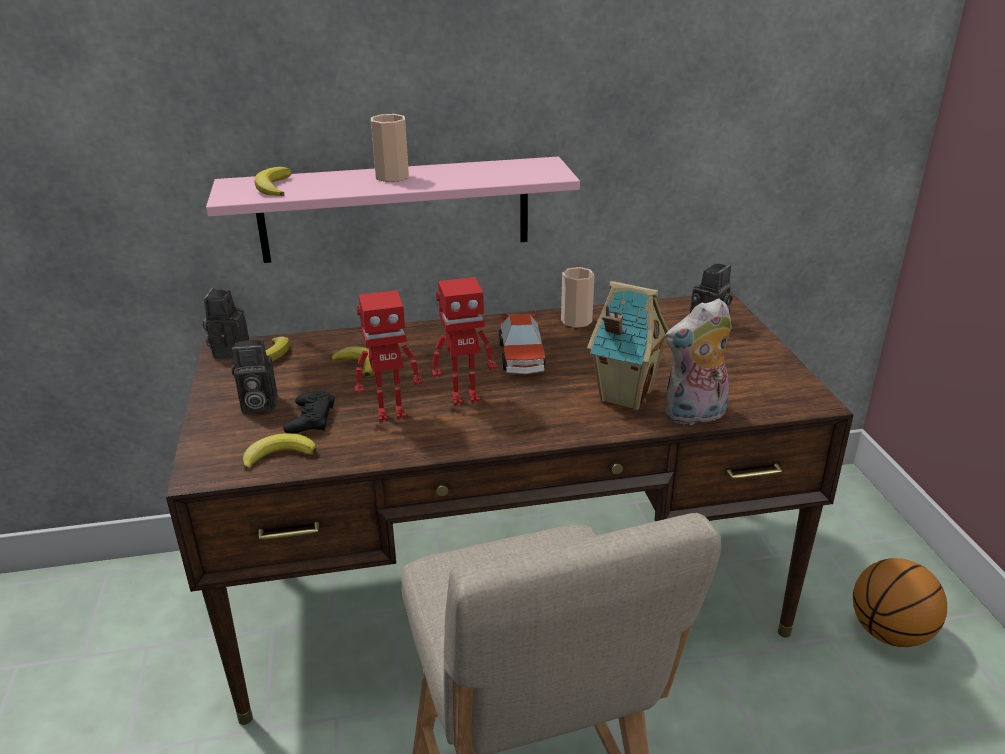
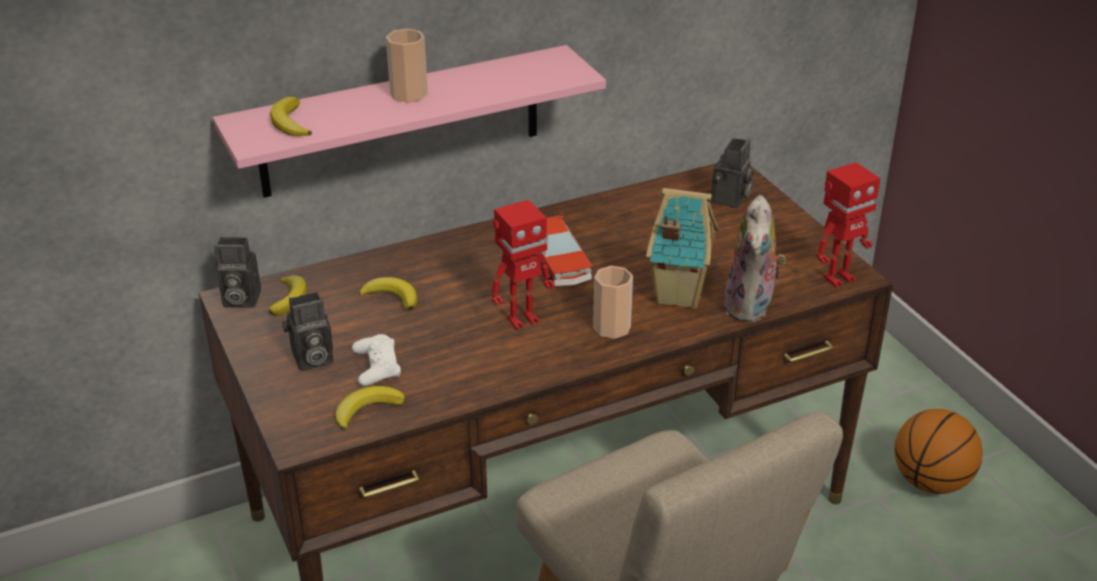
camera: 15 degrees left, 5 degrees up
(229, 351) = (239, 300): camera -> camera turned 75 degrees counterclockwise
(310, 418) = (376, 366): black game controller -> white game controller
(390, 413) = (456, 348): toy robot -> toy robot (838, 278)
(576, 321) = (596, 213): cup -> cup (611, 327)
(695, 416) = (751, 307): plush toy -> plush toy turned 45 degrees counterclockwise

